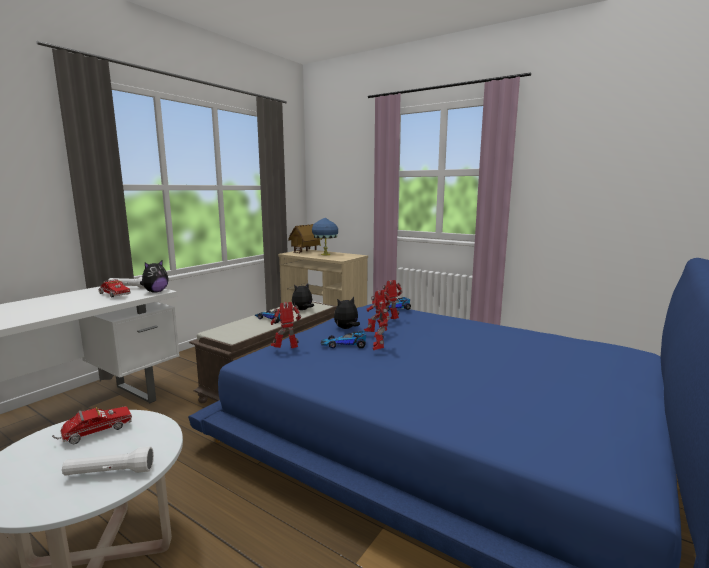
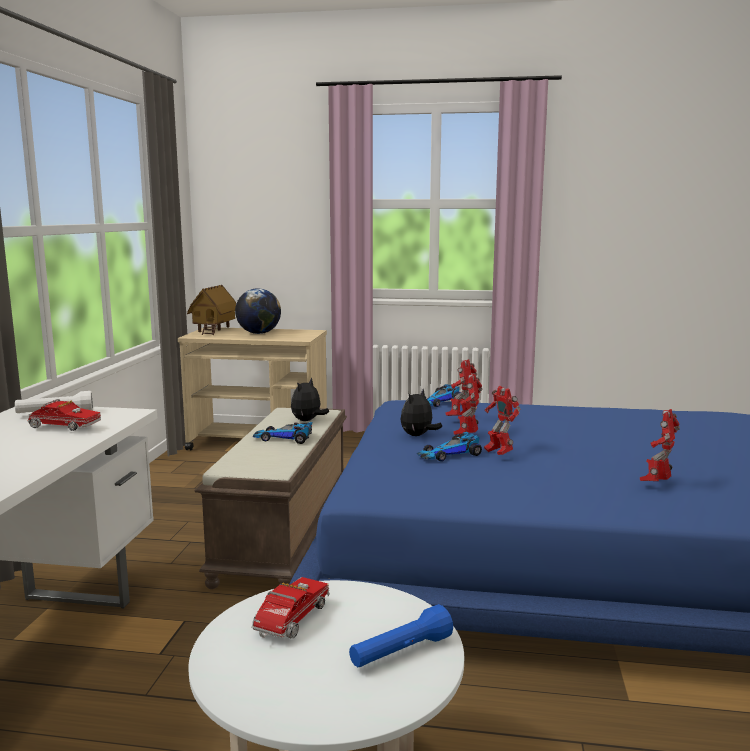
camera: 25 degrees left, 0 degrees up
(110, 473) = (400, 652): white flashlight -> blue flashlight
(155, 292) = (123, 414): plush toy -> none
(286, 350) = (388, 473): toy robot -> toy robot (657, 483)
(325, 254) = (258, 333): blue table lamp -> globe

